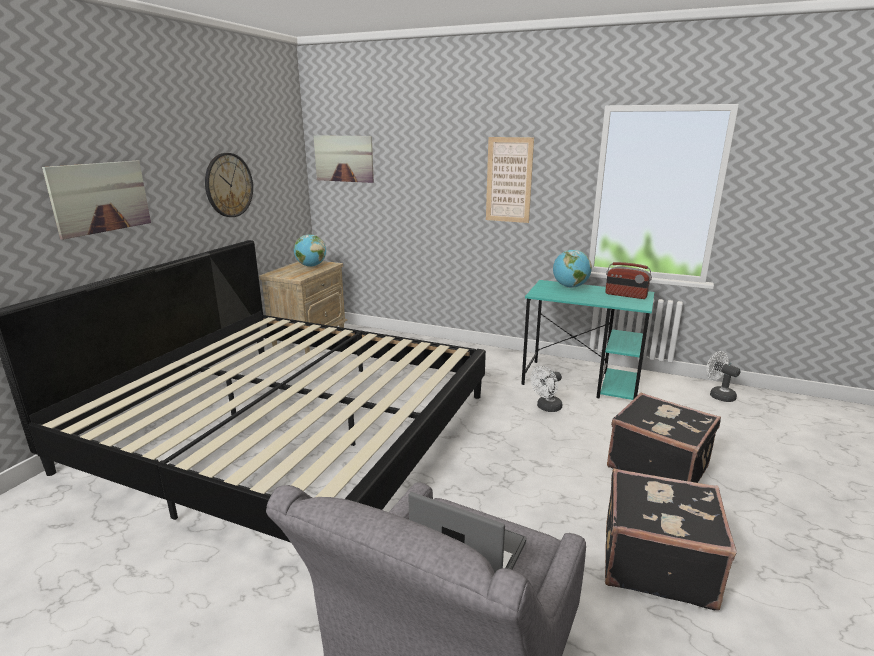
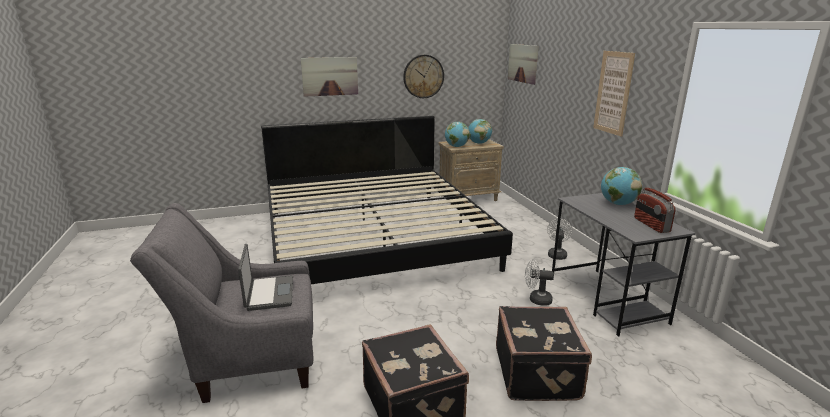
camera: 50 degrees right, 0 degrees up
(296, 275) = (456, 146): none -> globe
(582, 382) = (607, 300): turquoise desk -> grey desk
(718, 395) = (735, 378): white fan -> white fan (557, 254)

